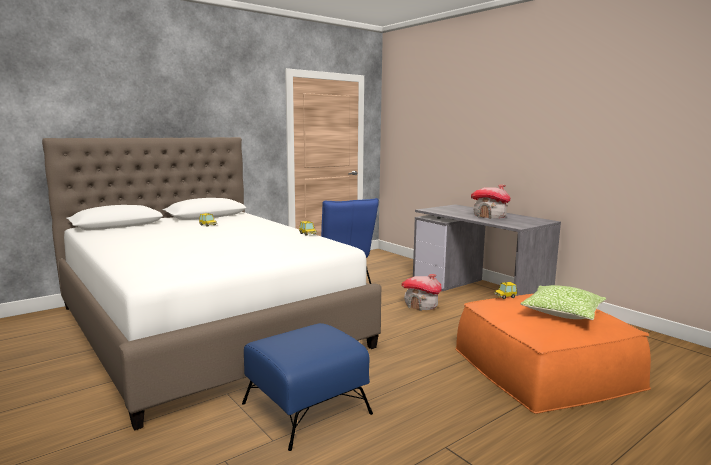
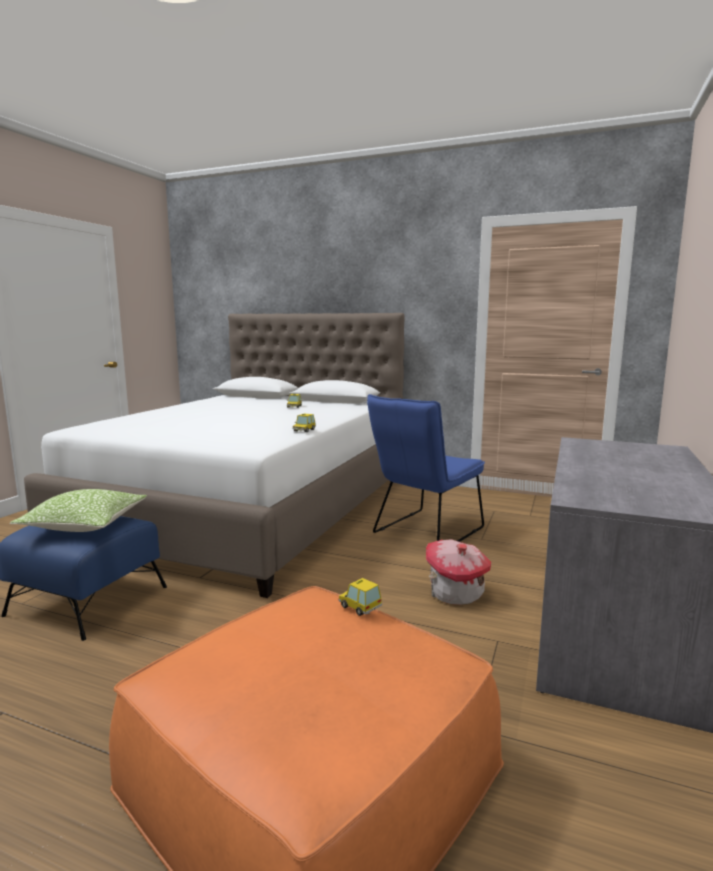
camera: 60 degrees right, 0 degrees up
(490, 216) = (629, 474): toy house -> none
(562, 313) = (305, 678): pillow -> pillow (85, 524)

